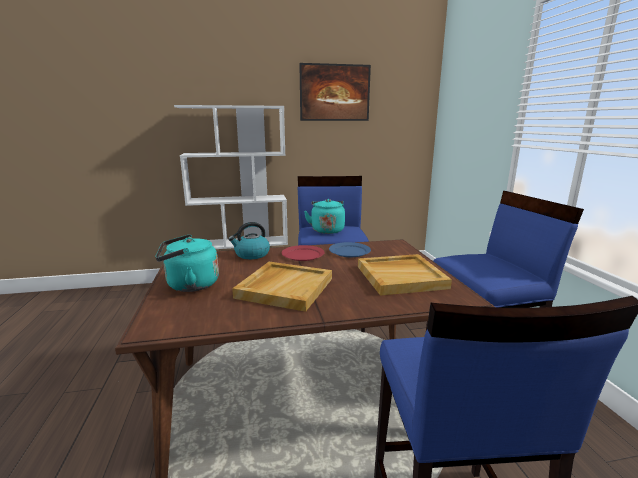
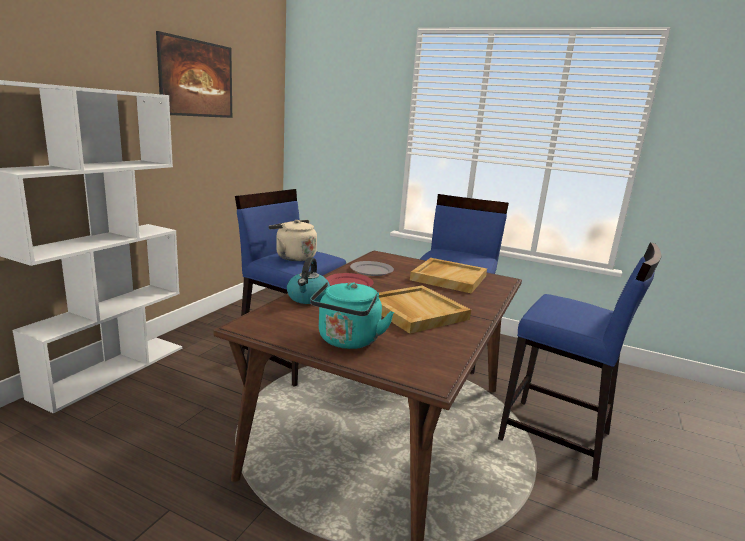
camera: 55 degrees left, 0 degrees up
(327, 230) = (293, 257): turquoise kettle -> beige kettle
(350, 251) = (371, 270): blue plate -> grey plate

